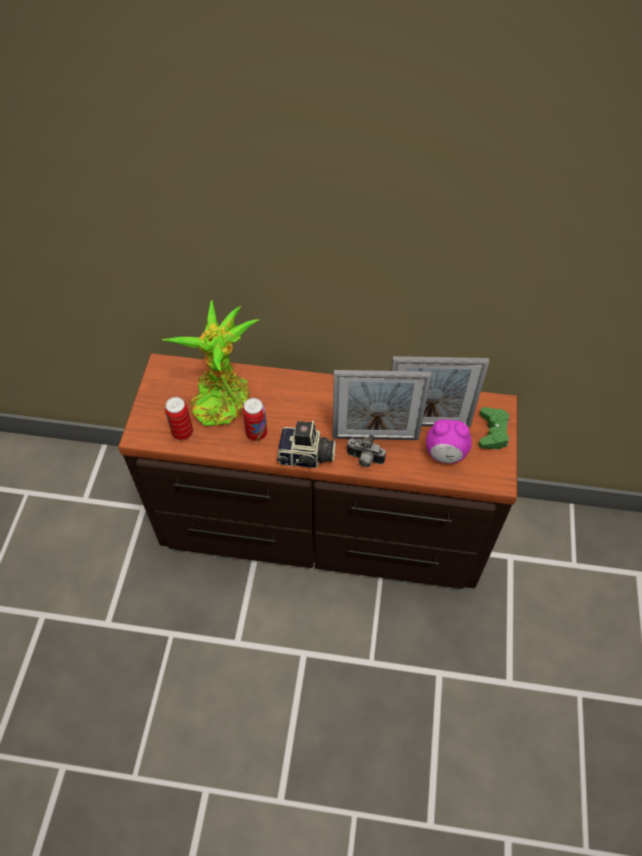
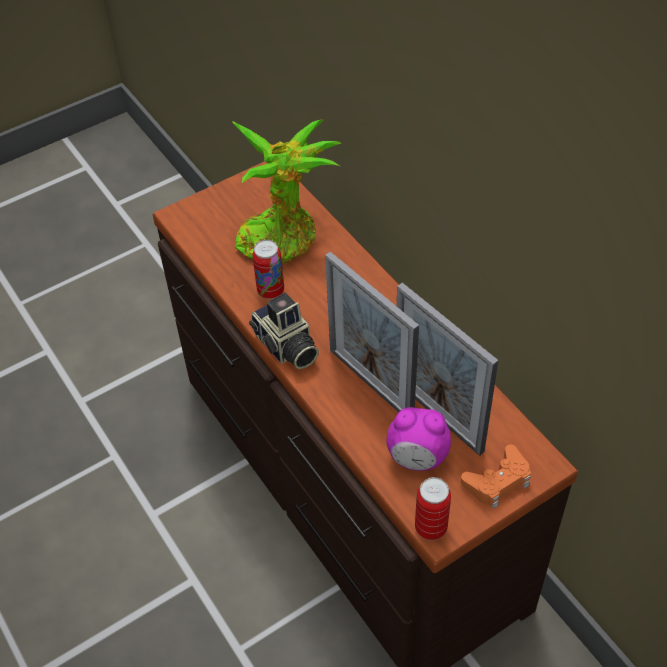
camera: 50 degrees right, 5 degrees down
(182, 432) = (213, 241): can -> can (431, 527)
(364, 460) = (333, 394): camera -> none
(445, 454) = (417, 458): alarm clock -> alarm clock turned 45 degrees counterclockwise
(493, 432) = (497, 481): green game controller -> orange game controller

